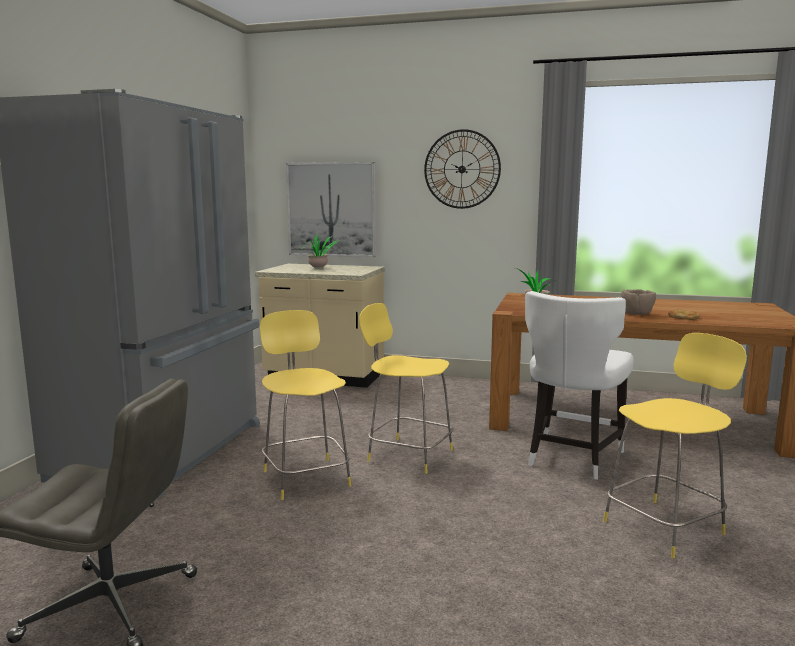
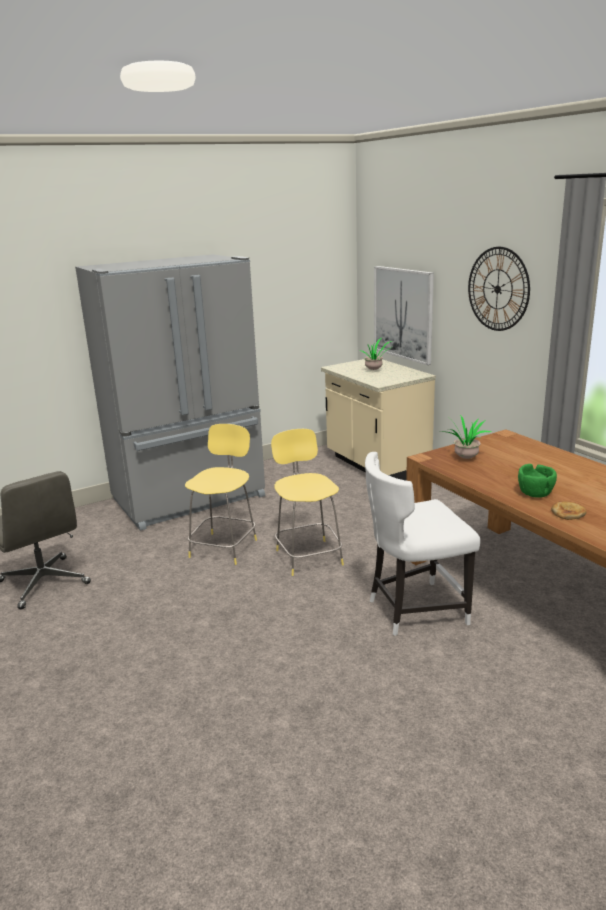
camera: 45 degrees right, 10 degrees up
(637, 314) = (535, 494): brown bowl -> green bowl
(666, 526) = (362, 694): yellow stool -> none

